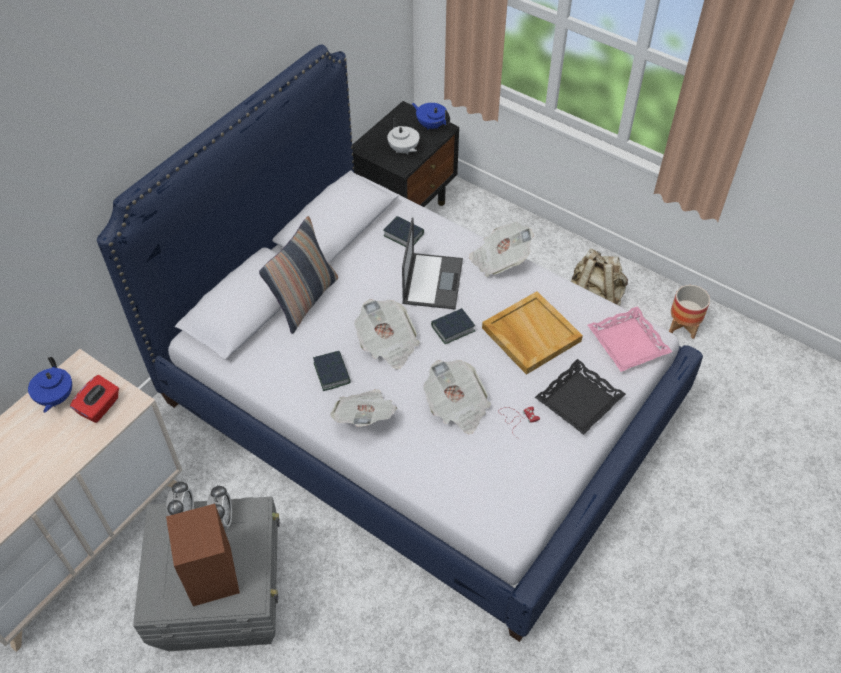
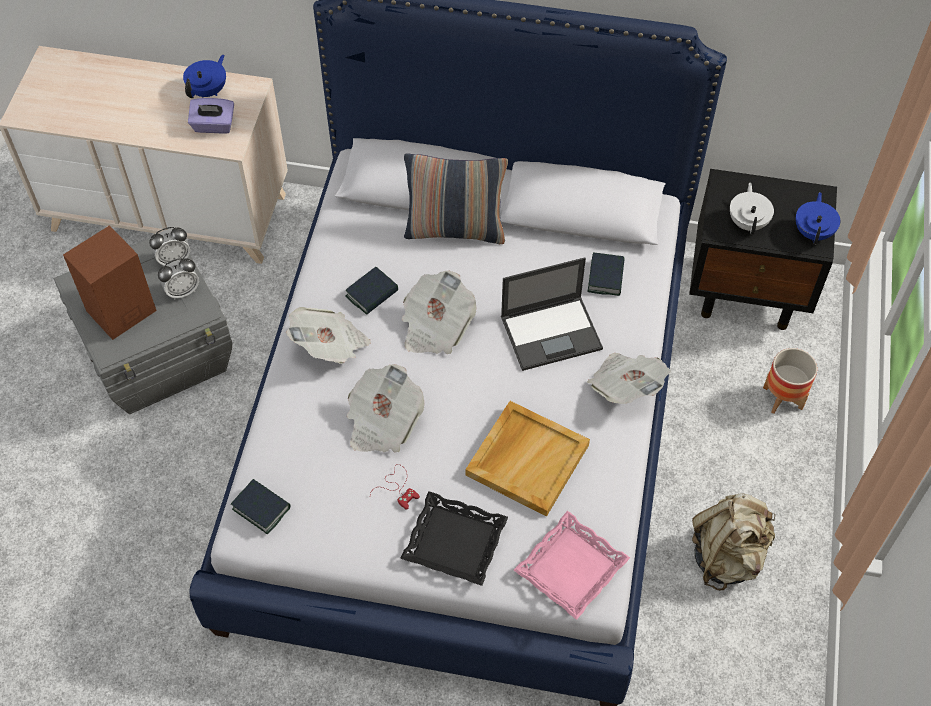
camera: 65 degrees right, 5 degrees up
(55, 398) = (208, 91): blue teapot -> blue teapot turned 150 degrees clockwise
(100, 407) = (213, 126): red tissue box -> purple tissue box
(403, 150) = (748, 222): white teapot -> white teapot turned 150 degrees clockwise
(453, 328) = (491, 378): book -> book (261, 508)
(682, 327) = (751, 679): planter -> planter (783, 398)

